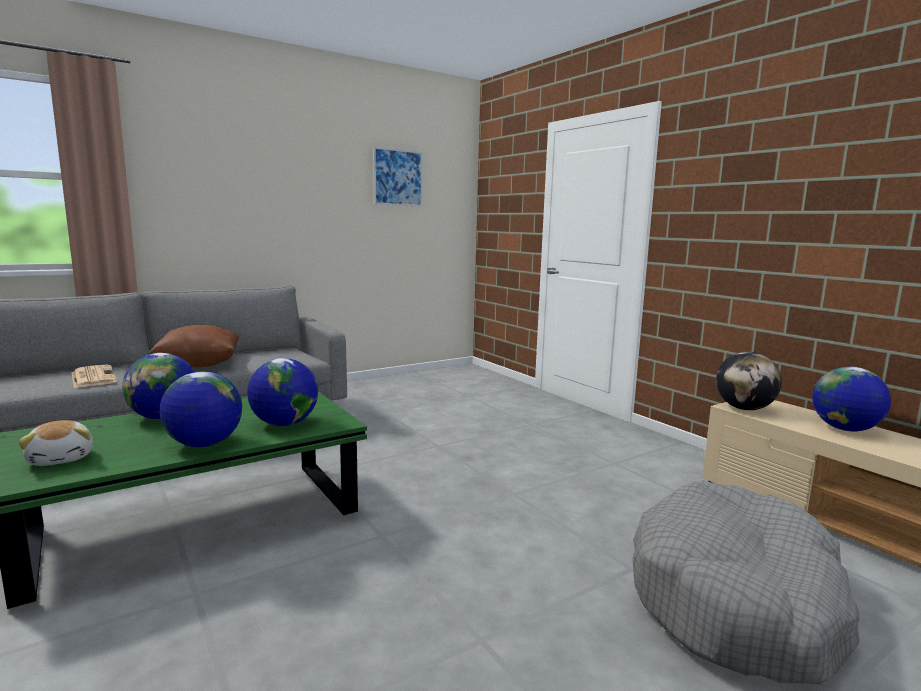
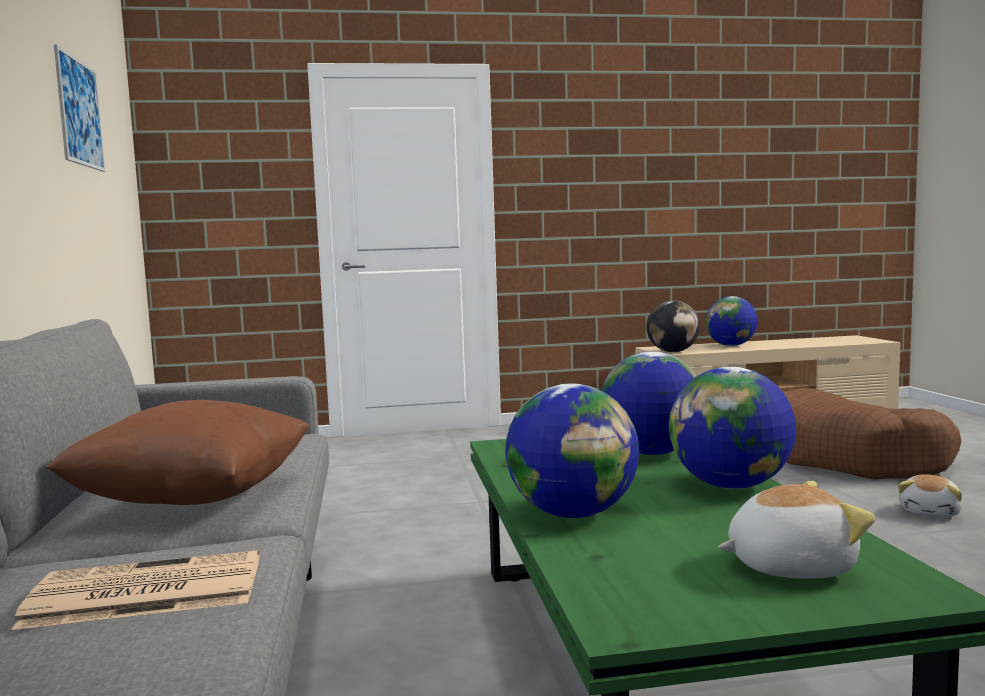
camera: 65 degrees left, 5 degrees down
(556, 652) = (931, 512): none -> plush toy
(736, 600) = (850, 458): grey dog bed -> brown dog bed

